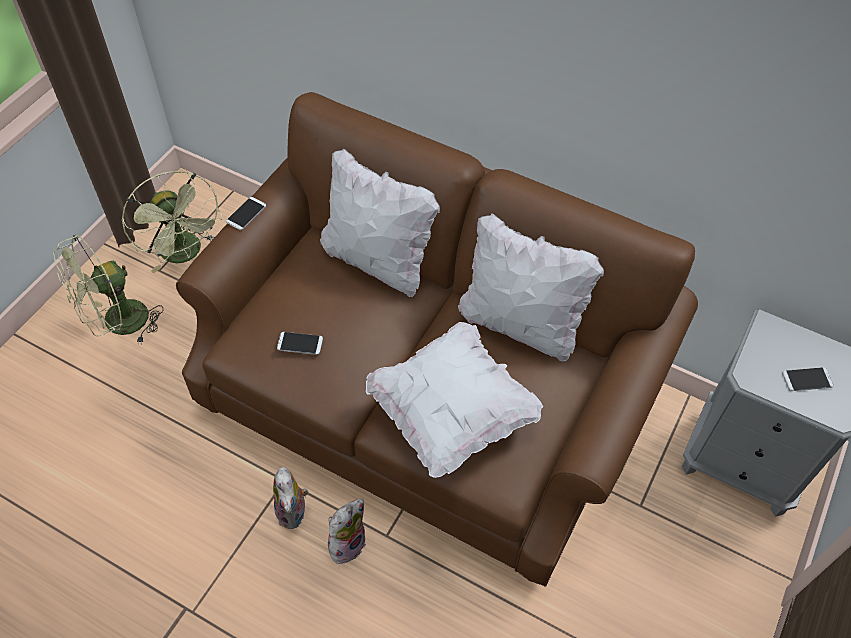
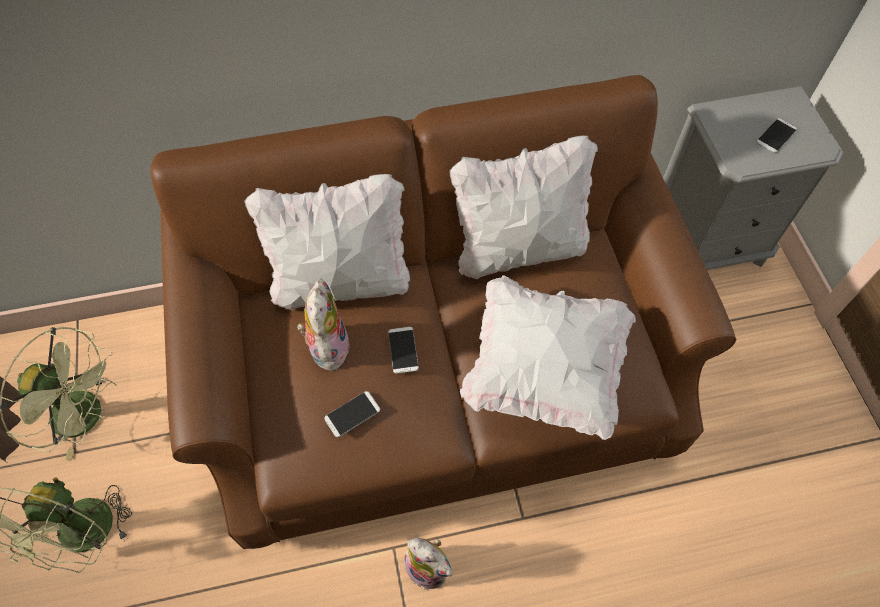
camera: 40 degrees left, 5 degrees up
(246, 214) = (182, 327): phone -> phone (403, 350)
(346, 542) = (497, 553): plush toy -> plush toy (327, 346)

